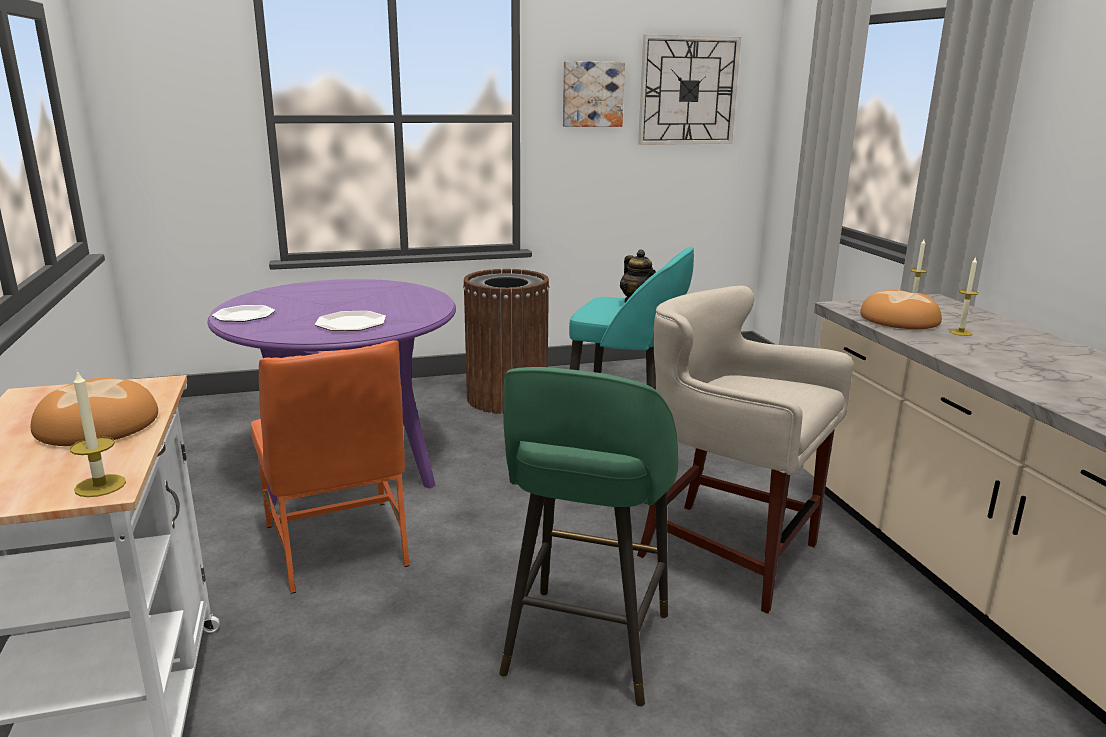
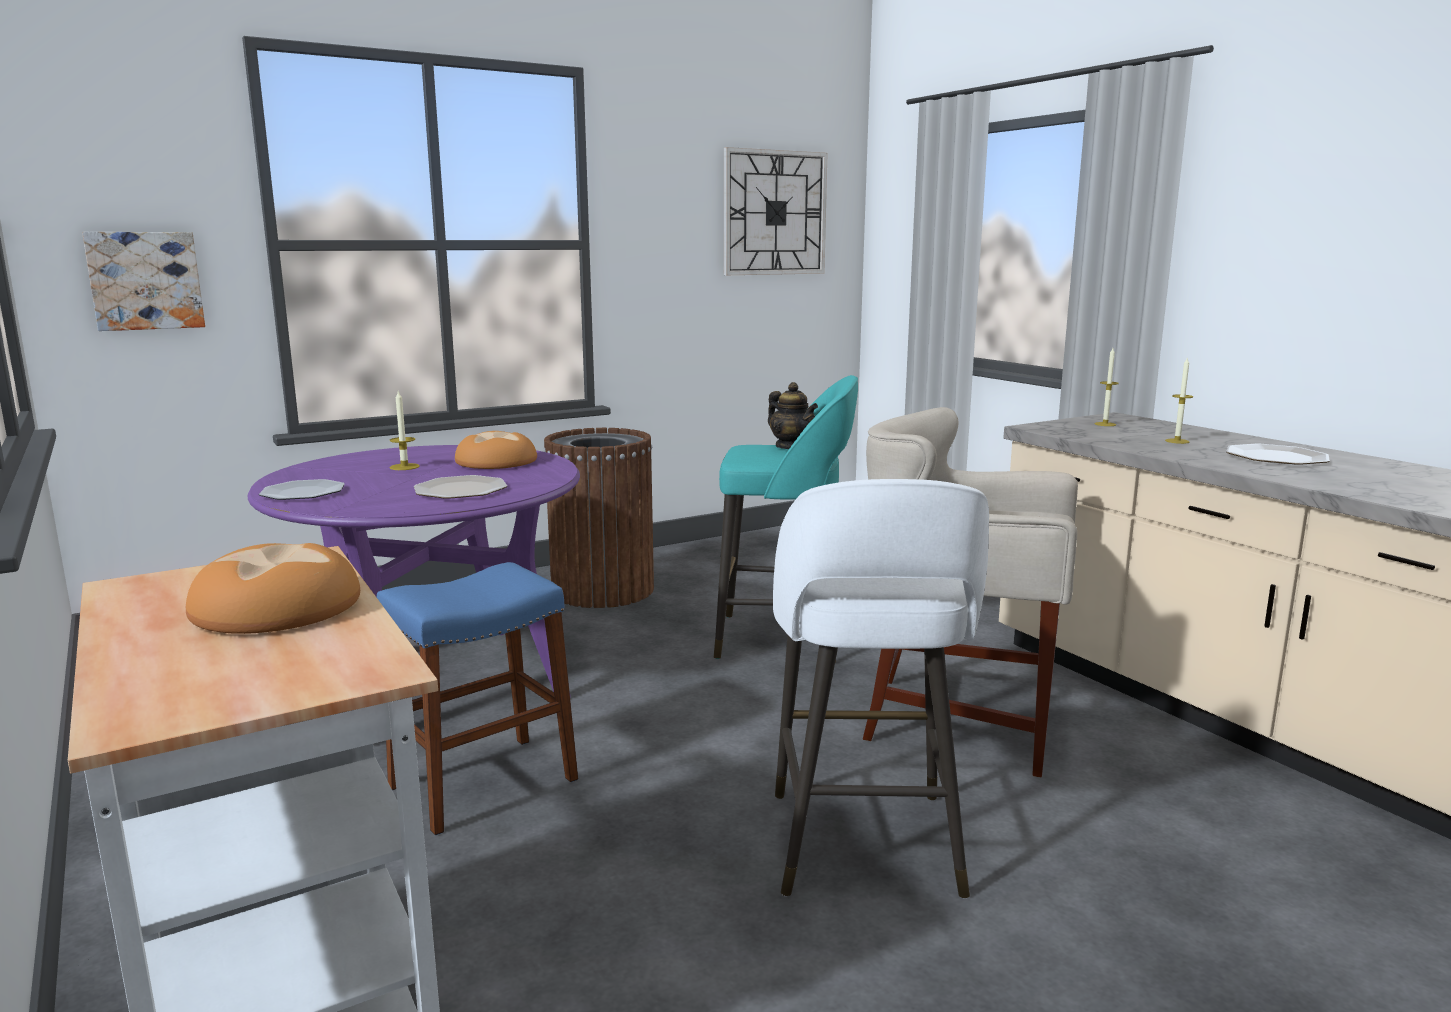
camera: 15 degrees left, 5 degrees down
(100, 486) = (367, 668): candle -> candle (404, 467)
(338, 546) = (483, 783): orange chair -> blue stool
(585, 647) = (864, 847): green stool -> white stool
(592, 94) = (670, 216): picture -> picture (145, 280)
(900, 320) = (1107, 435): bread -> bread (497, 461)
(1040, 360) = (1277, 457): none -> plate

